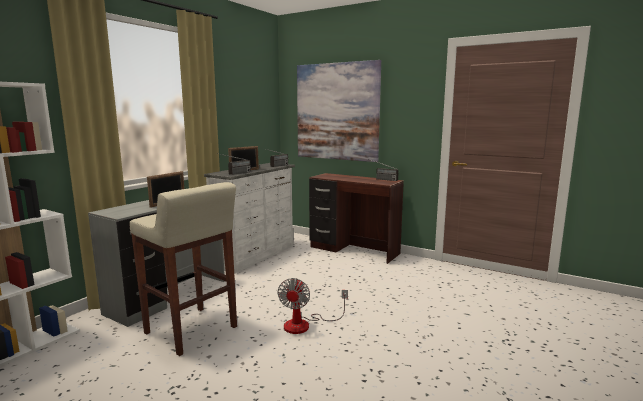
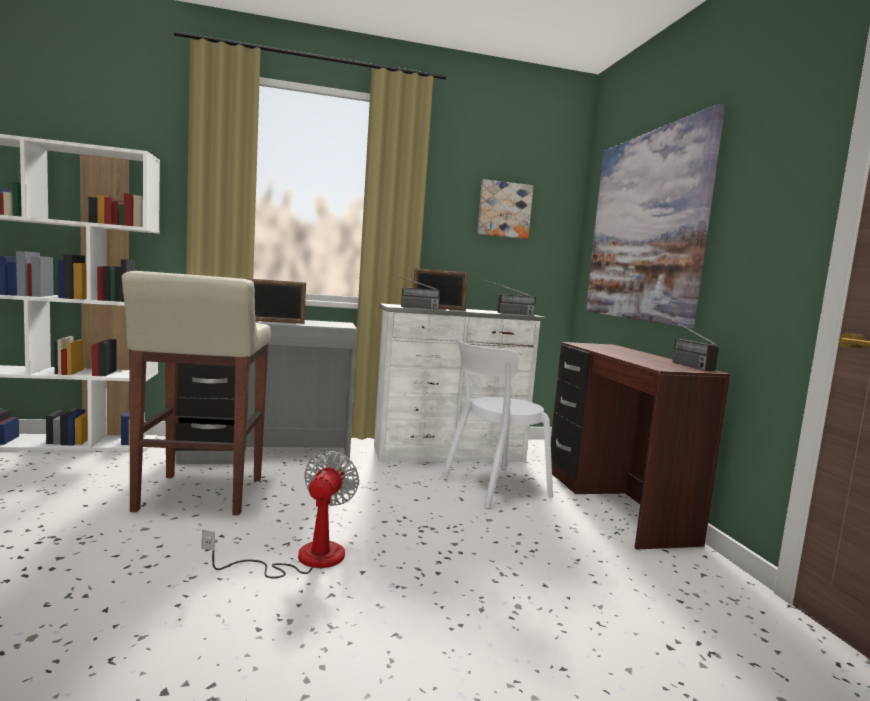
camera: 45 degrees right, 5 degrees down
(247, 100) = (504, 210): none -> picture
(304, 263) = (491, 487): none -> white chair
(305, 324) = (303, 559): fan -> fan turned 135 degrees clockwise

